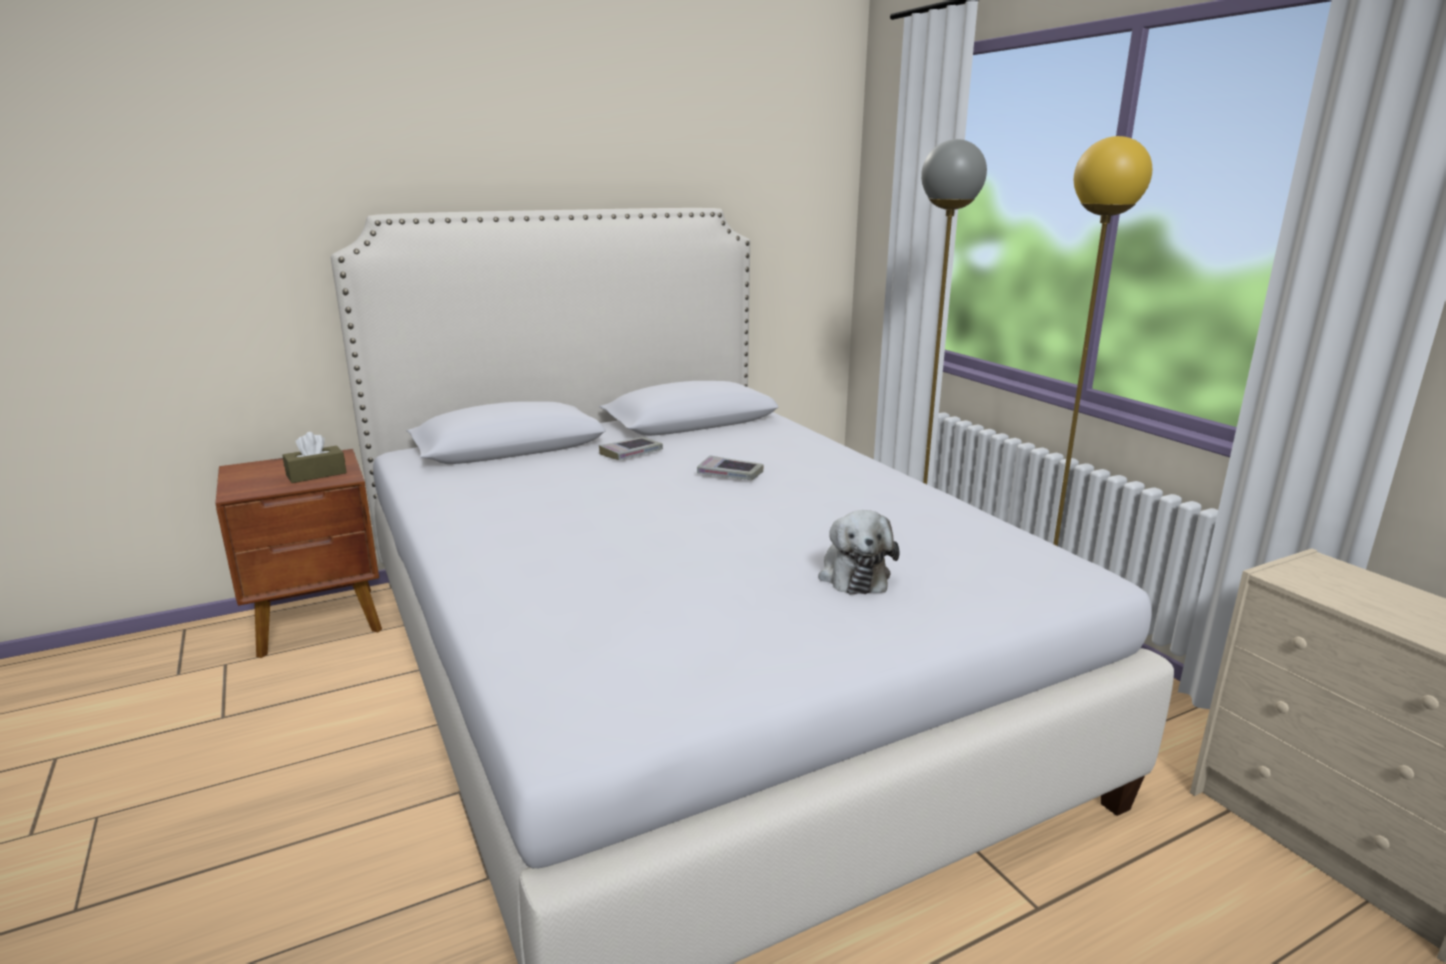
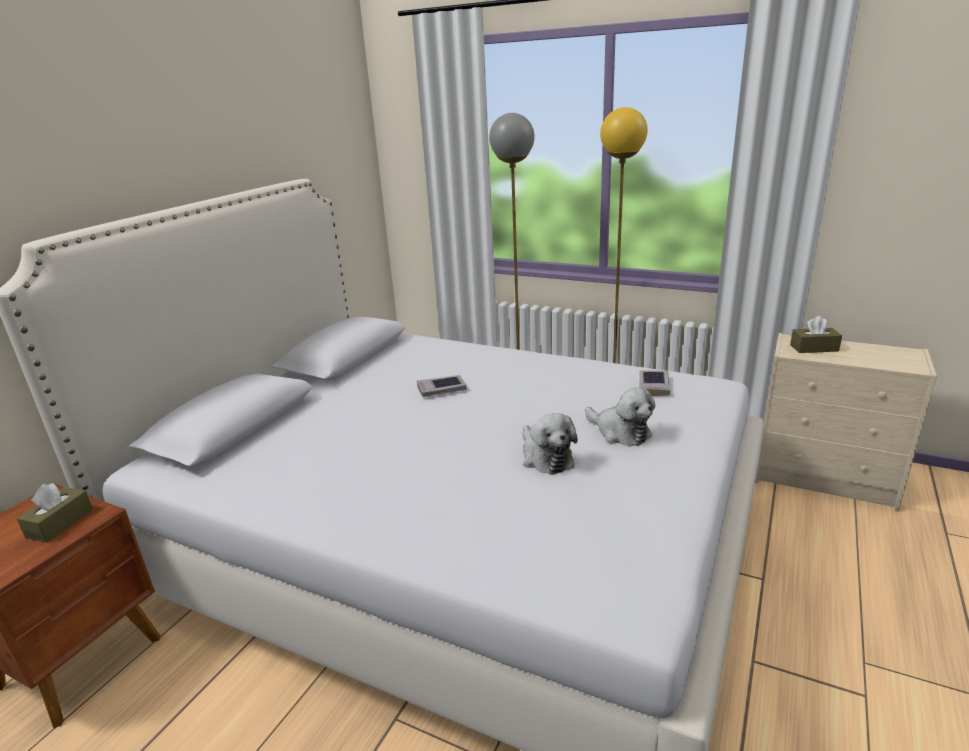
camera: 35 degrees left, 5 degrees up
(631, 453) = (345, 398): book -> book (654, 386)
(723, 564) = (545, 457): none -> plush toy
(1342, 584) = (814, 348): none -> brown tissue box

